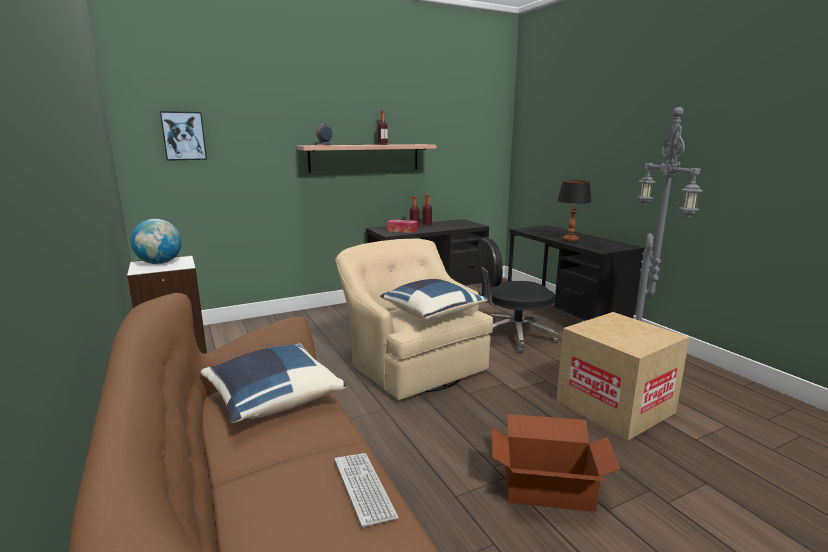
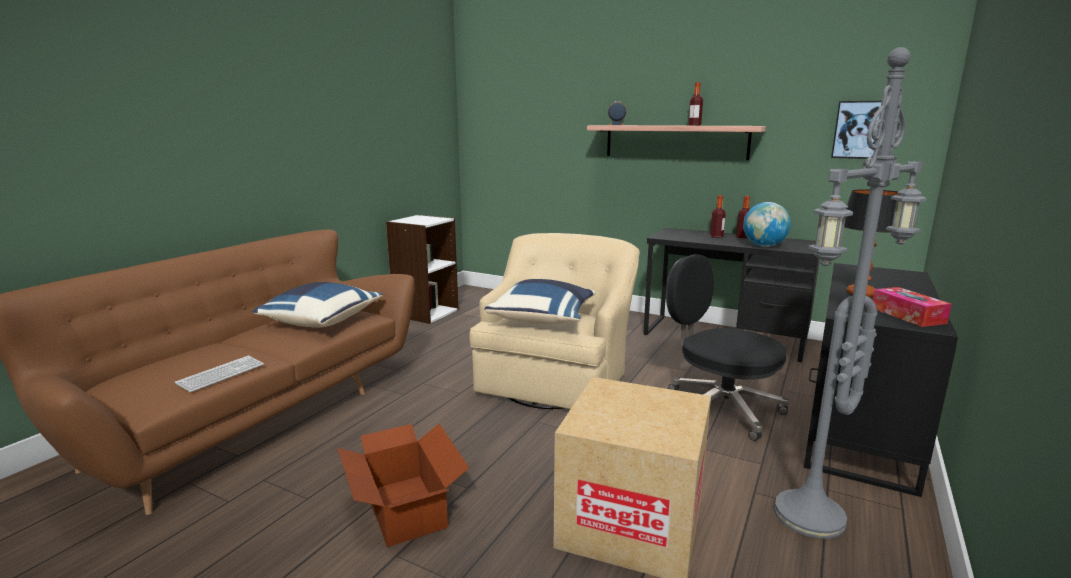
camera: 55 degrees right, 0 degrees up
(160, 263) = (422, 219): globe -> globe (764, 246)
(183, 136) = (503, 115): picture -> picture (859, 130)
(402, 230) = (688, 236): tissue box -> tissue box (907, 315)

